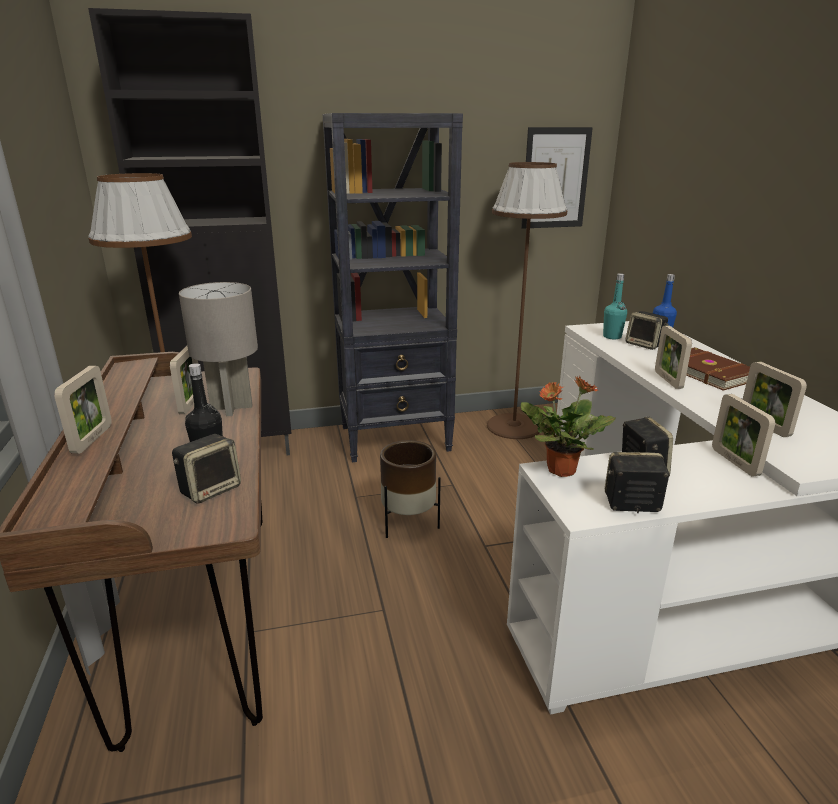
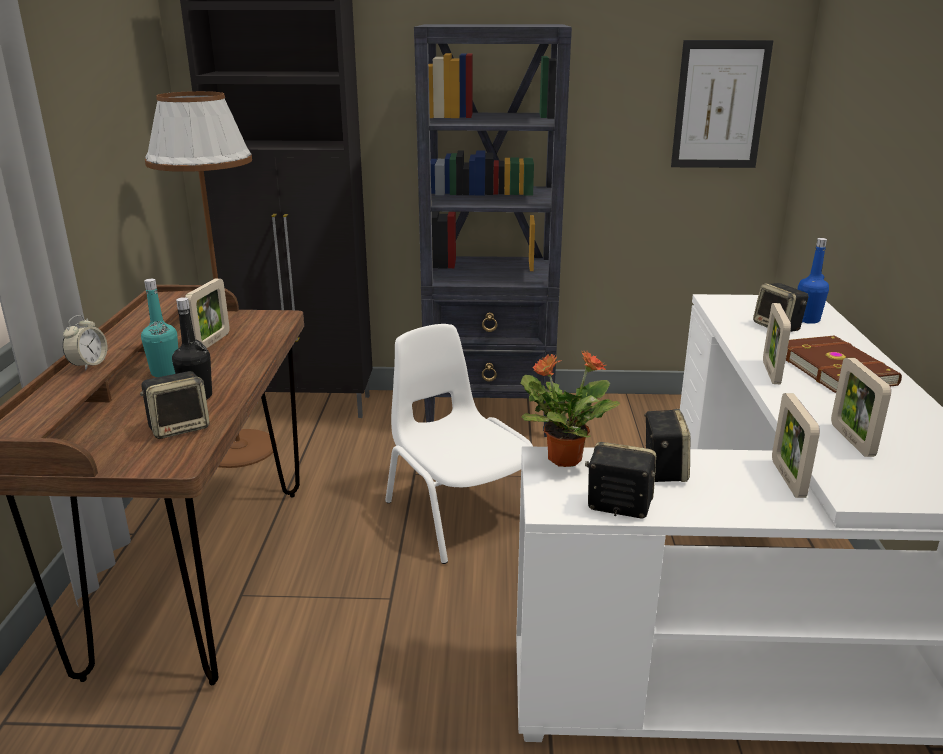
camera: 15 degrees right, 0 degrees up
(92, 439) = (89, 365): picture frame -> alarm clock
(232, 407) = (249, 350): grey table lamp -> none
(409, 523) = (461, 512): brown planter -> white chair
(513, 426) = (643, 417): brown floor lamp -> none
(612, 337) = (742, 313): turquoise bottle -> turquoise bottle (165, 372)

